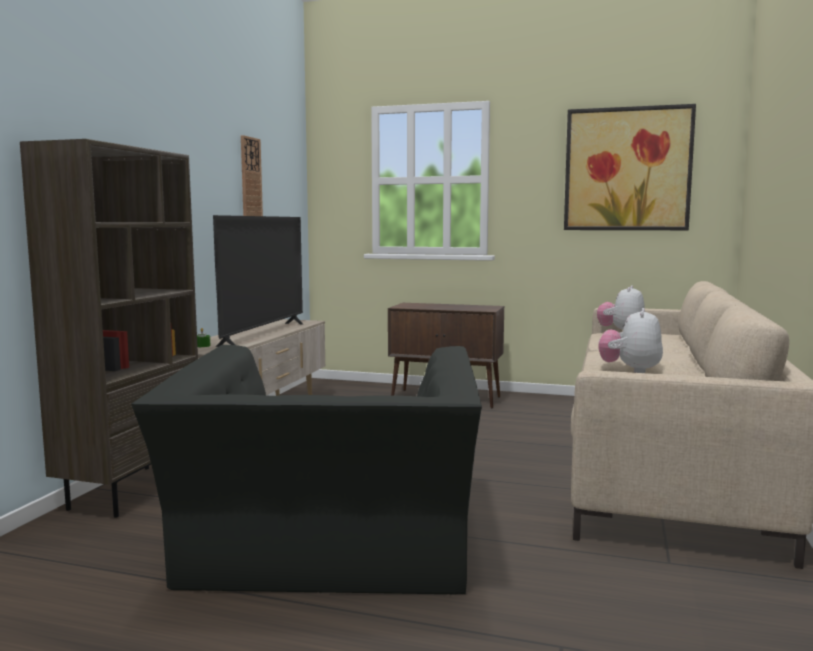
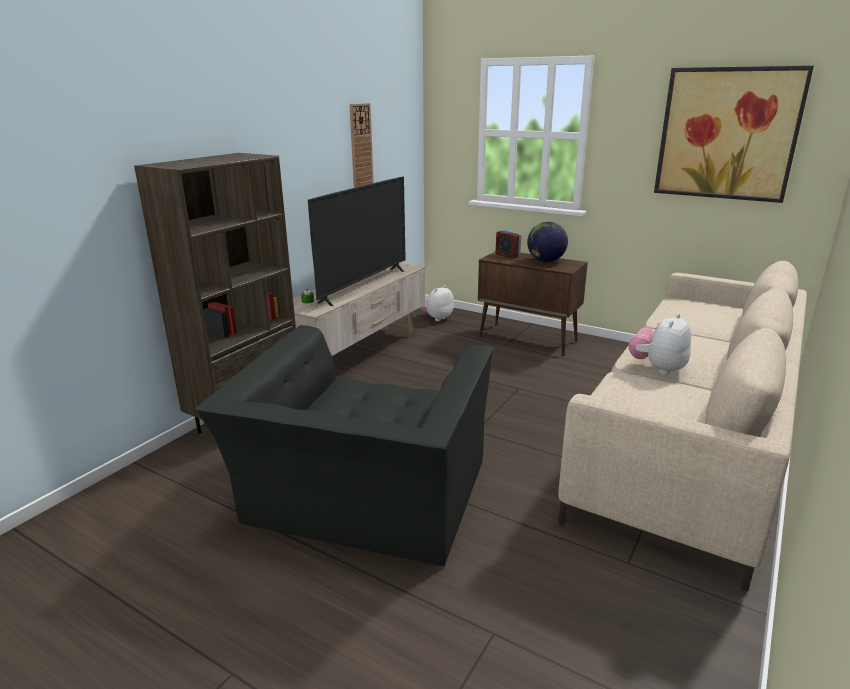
camera: 15 degrees right, 15 degrees up
(416, 305) = (507, 255): none -> alarm clock
(461, 306) = (546, 261): none -> globe
(621, 332) = (690, 302): plush toy -> plush toy (436, 318)

